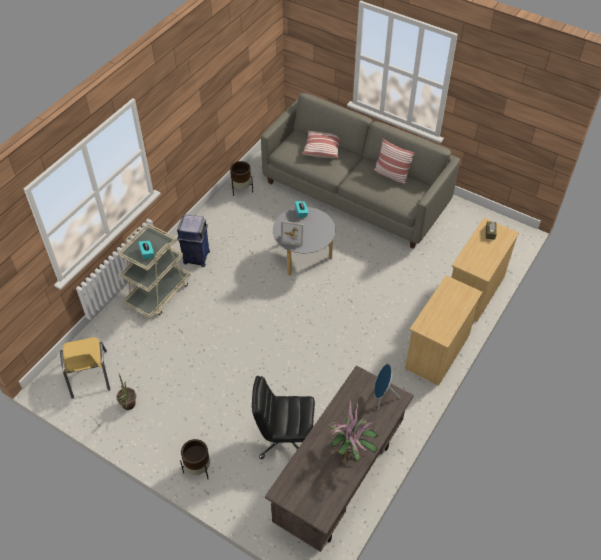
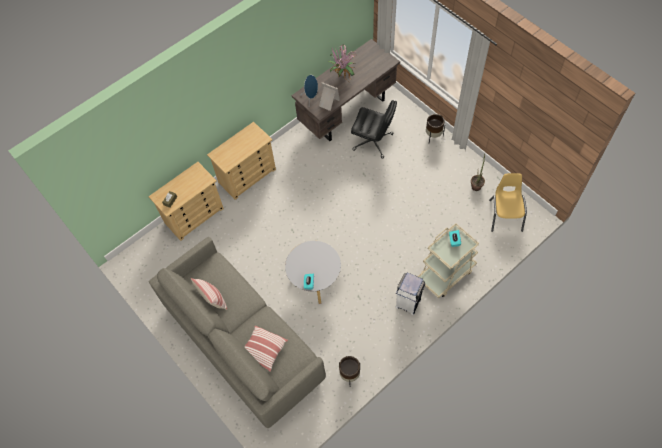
camera: 160 degrees left, 10 degrees up
(196, 257) = (408, 302): blue trash can -> white trash can
(293, 237) = (324, 259): picture frame -> picture frame (328, 103)

